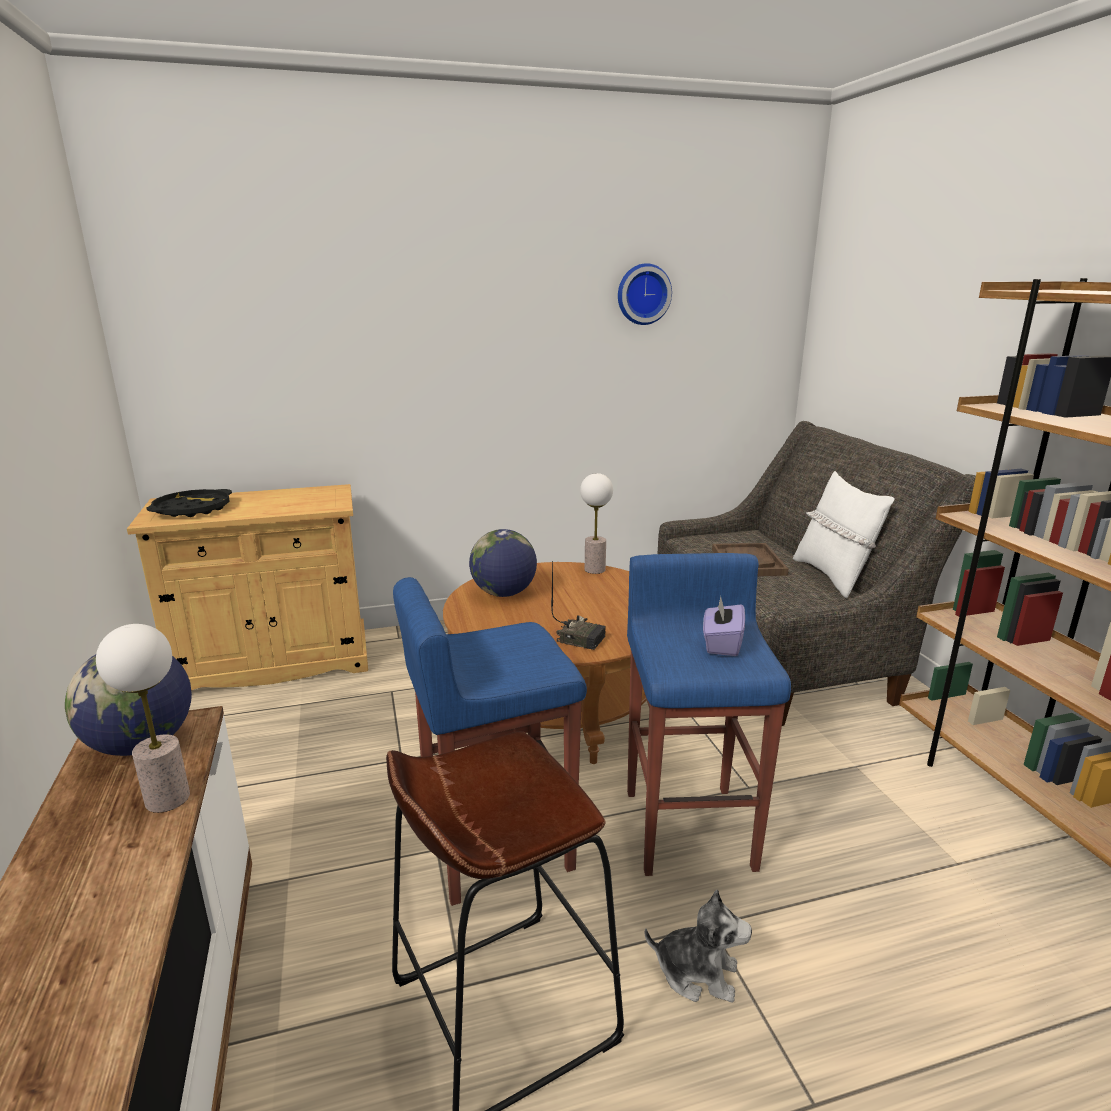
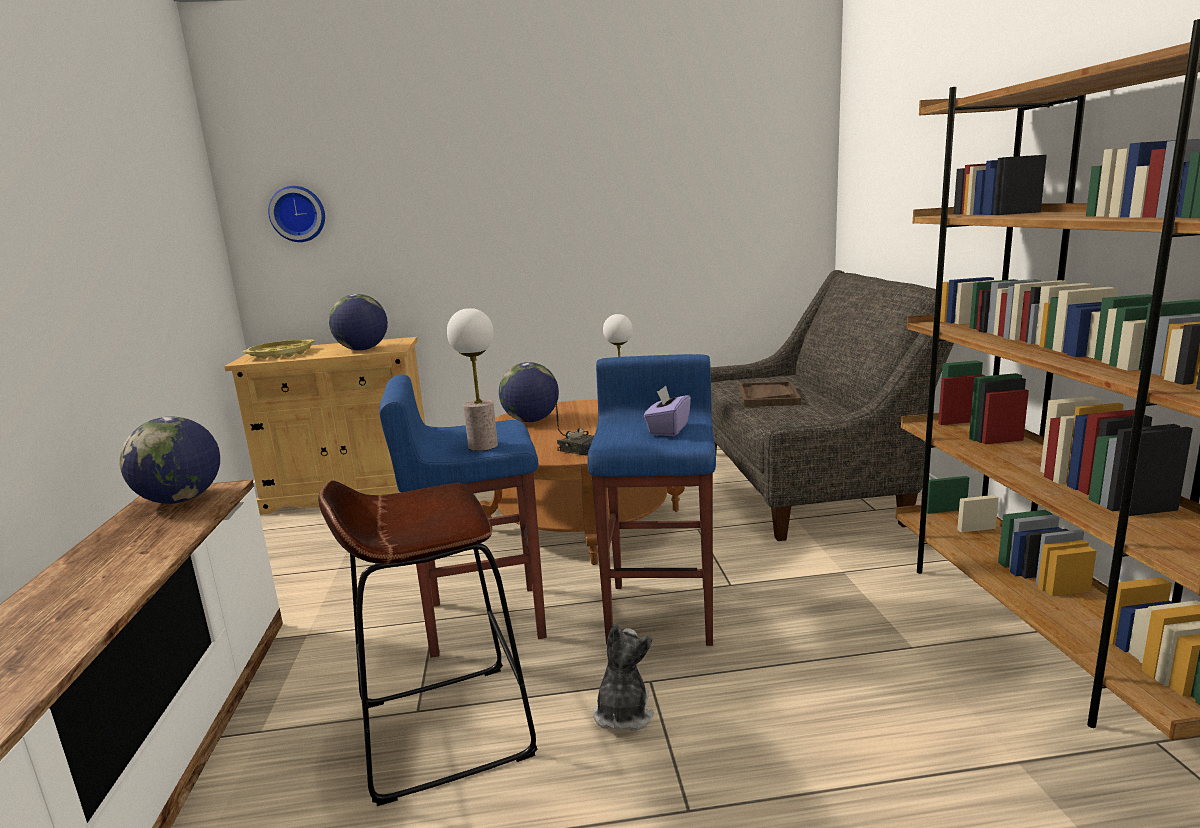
camera: 10 degrees right, 5 degrees down
(167, 798) = (182, 528): table lamp -> table lamp (483, 446)
(192, 509) = (281, 354): black tray -> yellow tray
(295, 505) = (362, 349): none -> globe
(643, 294) = (672, 161): wall clock -> wall clock (298, 214)
(697, 973) = (623, 713): plush toy -> plush toy turned 105 degrees counterclockwise
(832, 576) = (845, 405): white pillow -> none

